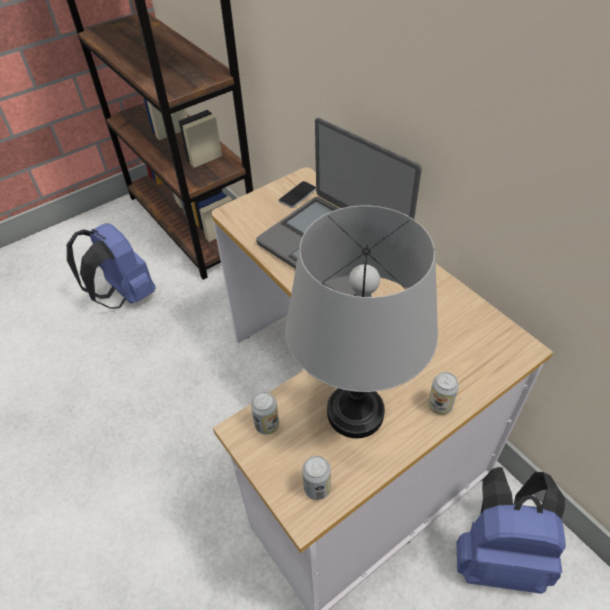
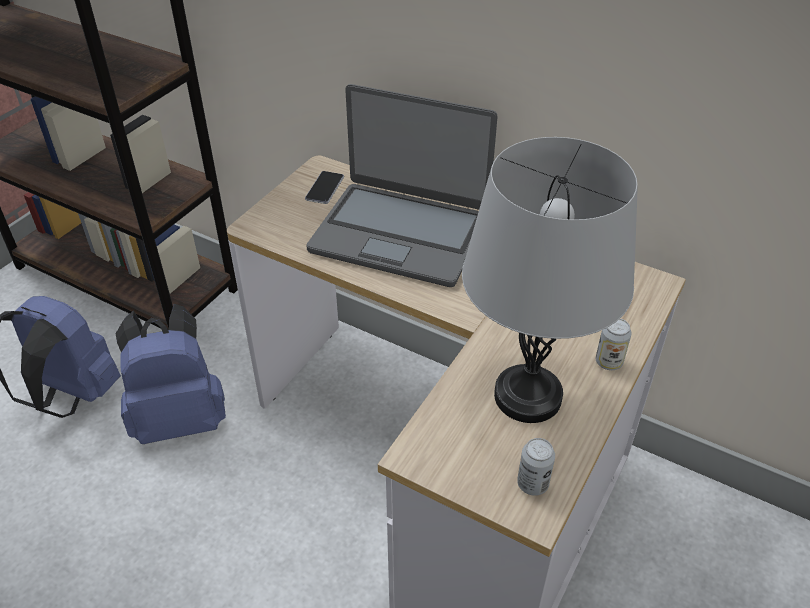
camera: 25 degrees left, 5 degrees down
(267, 425) = (439, 440): can -> none
(498, 556) = (674, 541): blue backpack -> blue backpack (180, 418)

